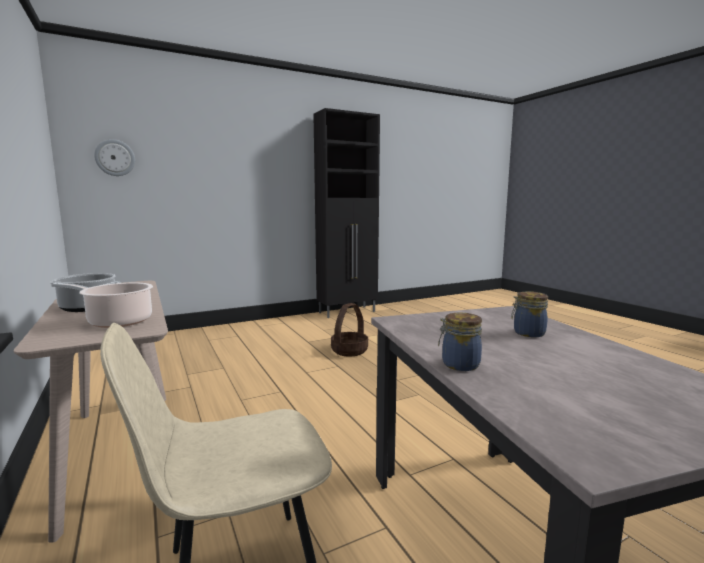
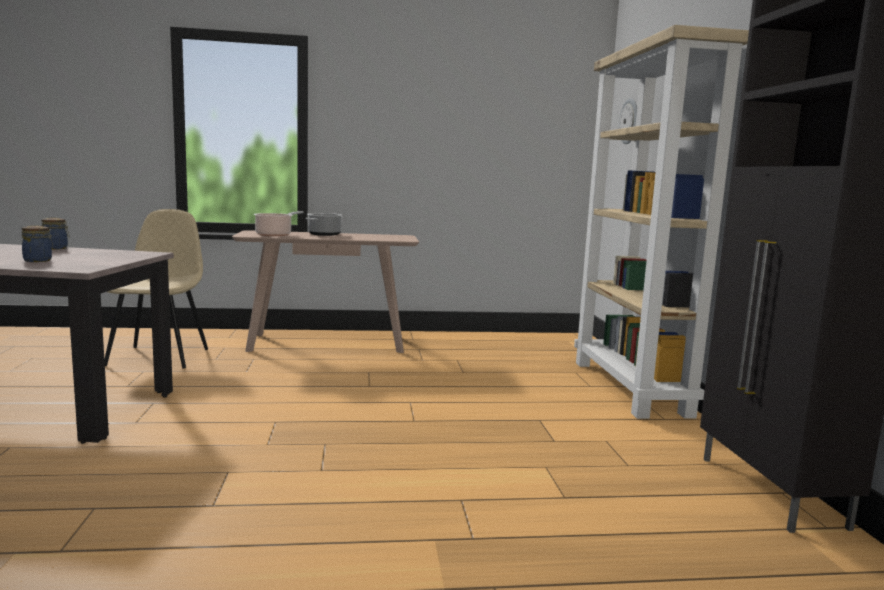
camera: 110 degrees right, 0 degrees up
(236, 328) = (631, 388): none -> beige bookcase
(349, 351) = (472, 438): basket -> none

